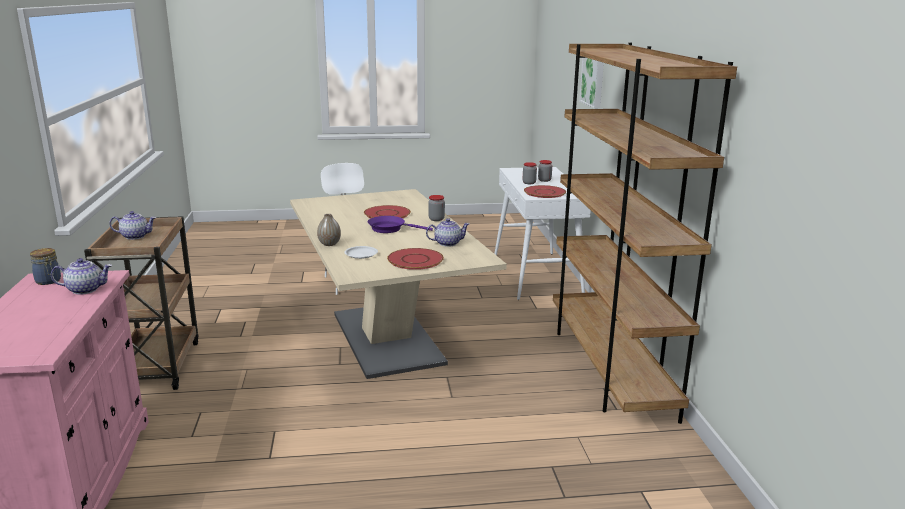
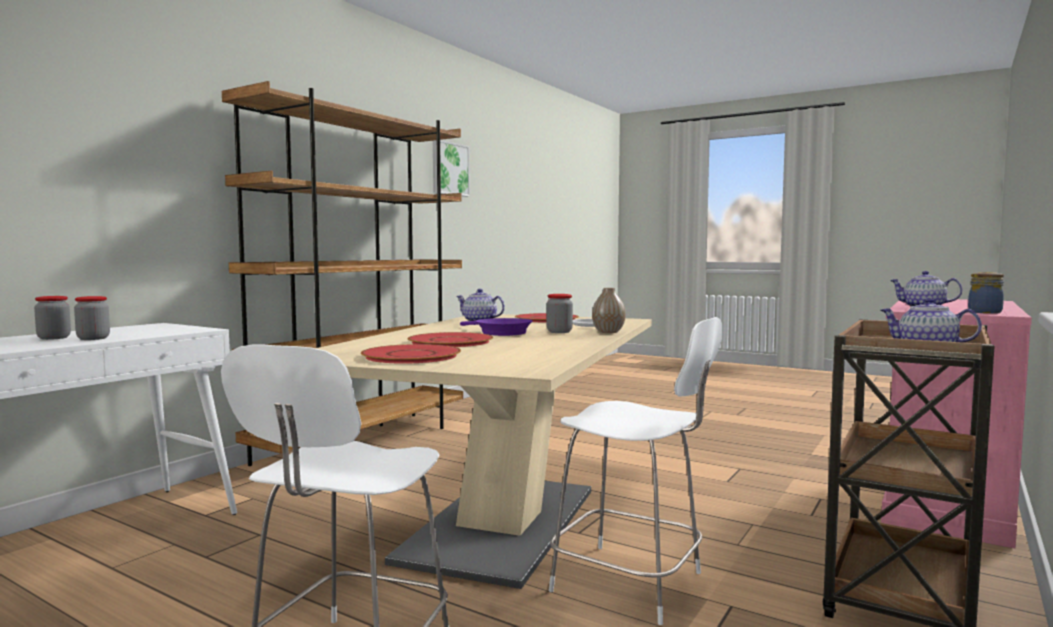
camera: 140 degrees left, 15 degrees down
(289, 331) = (632, 583): none -> white chair
(436, 219) = (413, 332): jar -> jar (559, 332)
(544, 192) = (162, 330): red plate -> red plate (411, 356)
(594, 79) = (62, 133): picture -> picture (449, 169)

